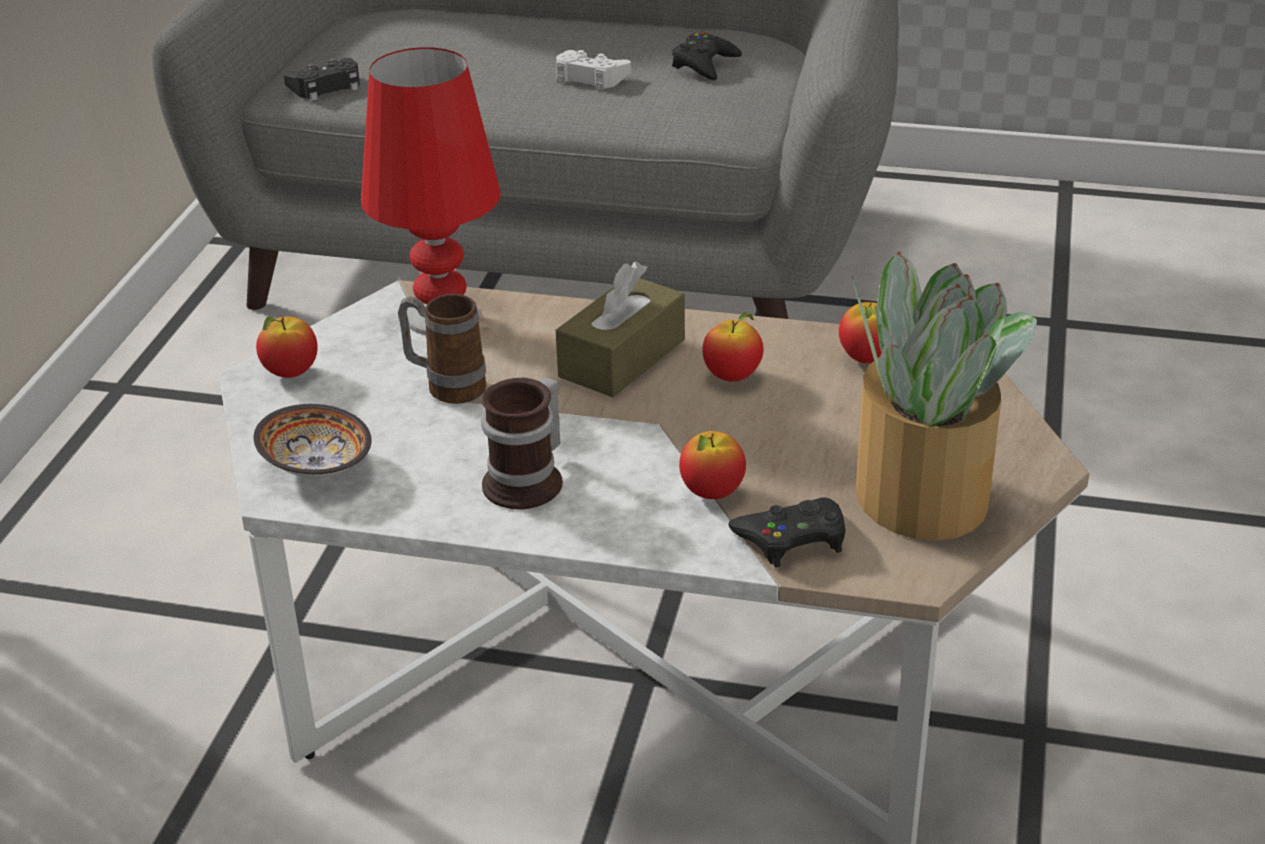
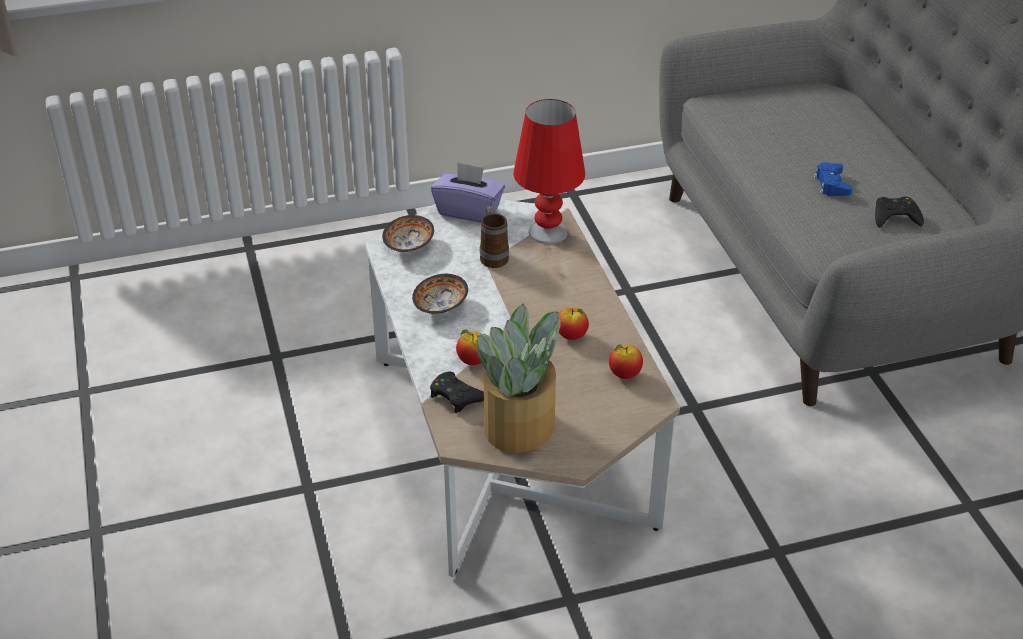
camera: 60 degrees right, 5 degrees up
(291, 373) = (469, 211): apple -> purple tissue box
(326, 87) = (729, 110): black game controller -> none
(530, 481) = (442, 306): mug -> bowl
(590, 78) = (831, 184): white game controller -> blue game controller
(622, 358) = (558, 297): brown tissue box -> none

